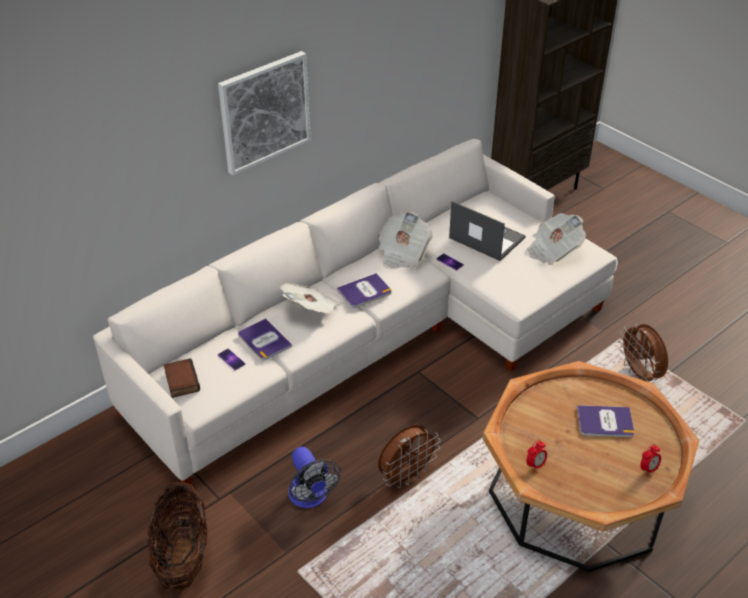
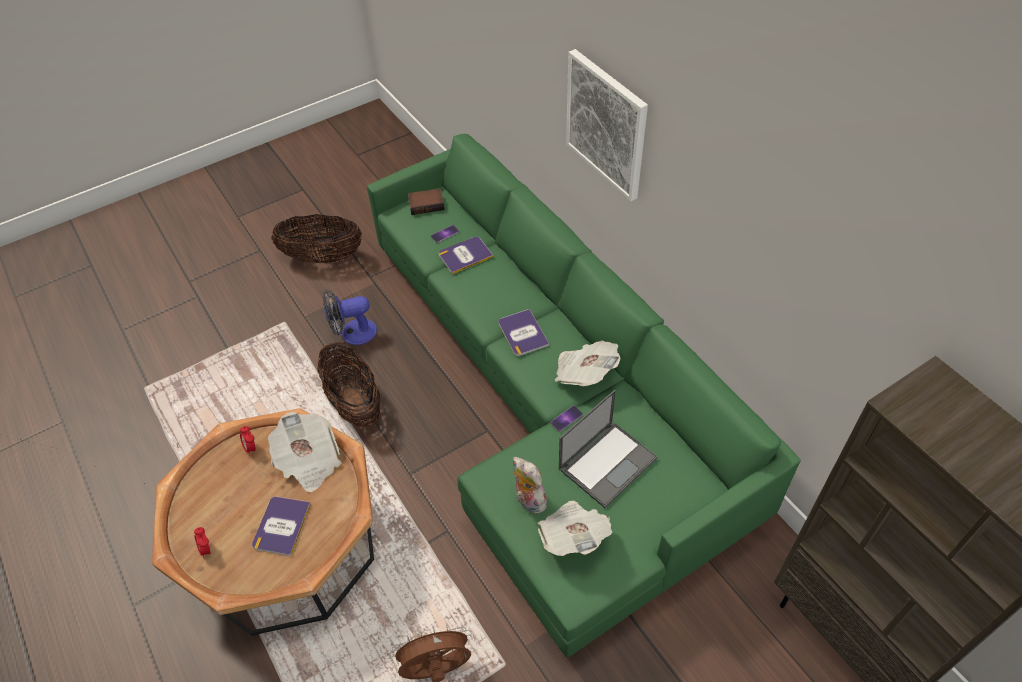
camera: 100 degrees right, 10 degrees up
(312, 310) = (501, 291): newspaper -> newspaper (309, 461)
(378, 333) = (552, 401): white sofa -> green sofa
(406, 476) = (354, 403): brown fan -> basket
(531, 275) = (528, 500): none -> plush toy

